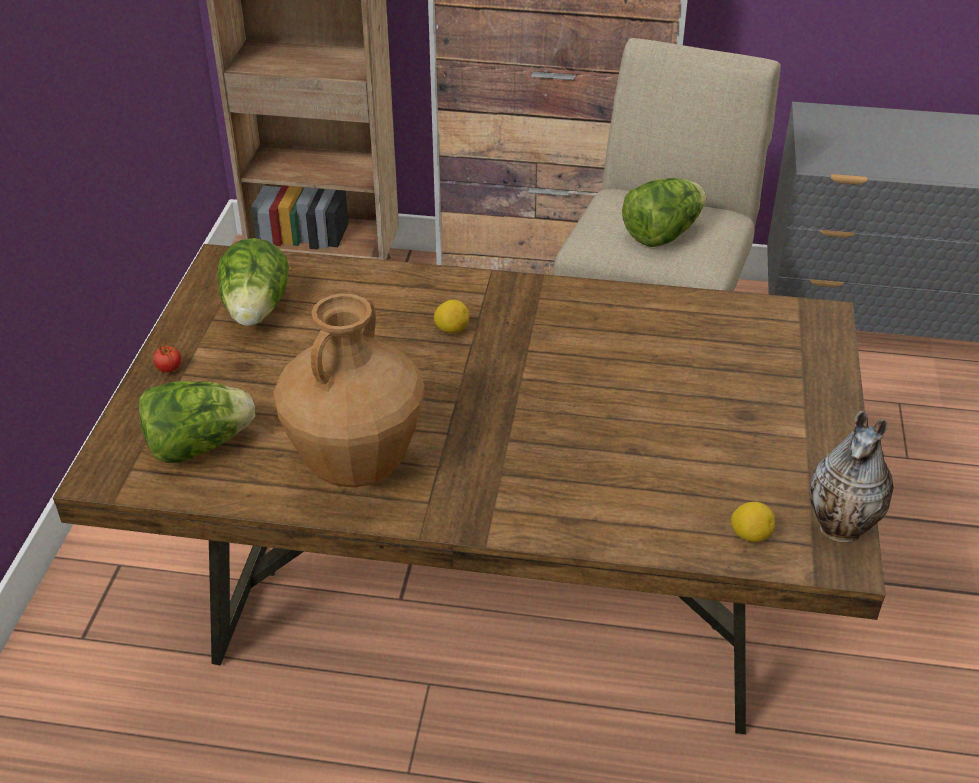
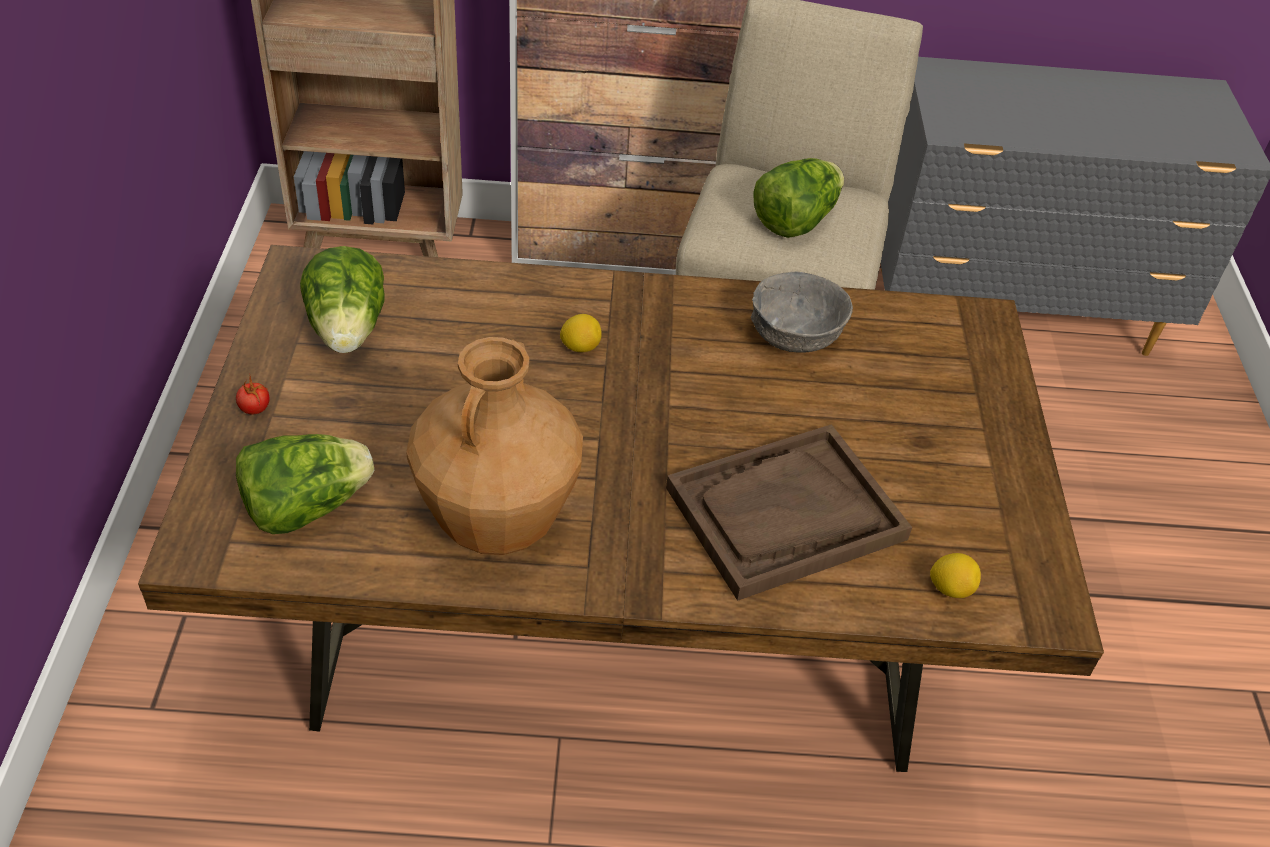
camera: 10 degrees left, 5 degrees up
(610, 468) = (785, 514): none -> brown tray
(643, 328) = (794, 338): none -> grey bowl
(842, 529) = (1047, 576): vase -> none

